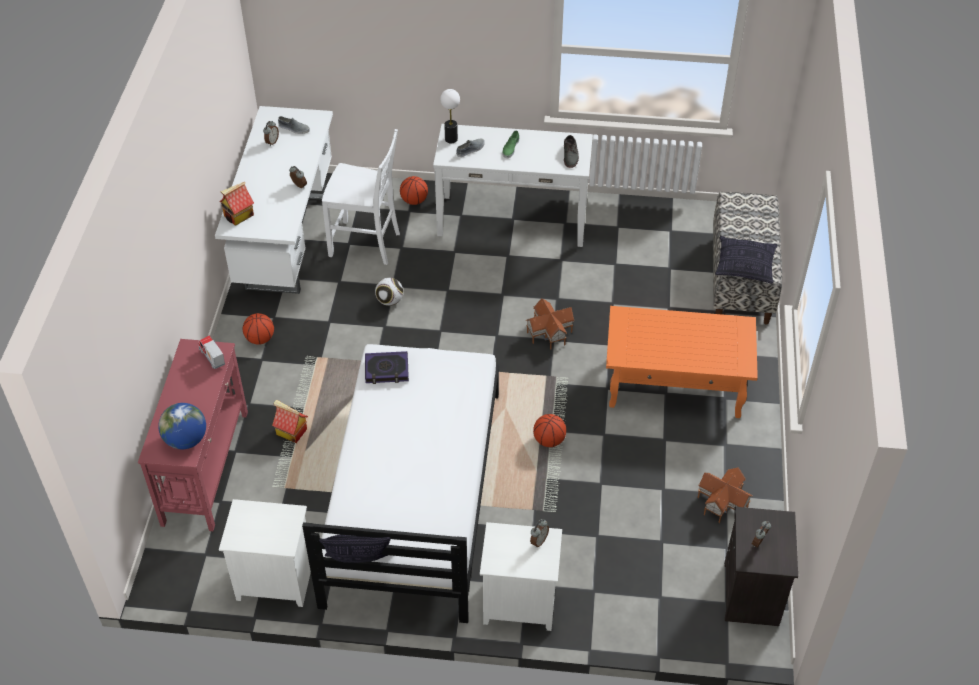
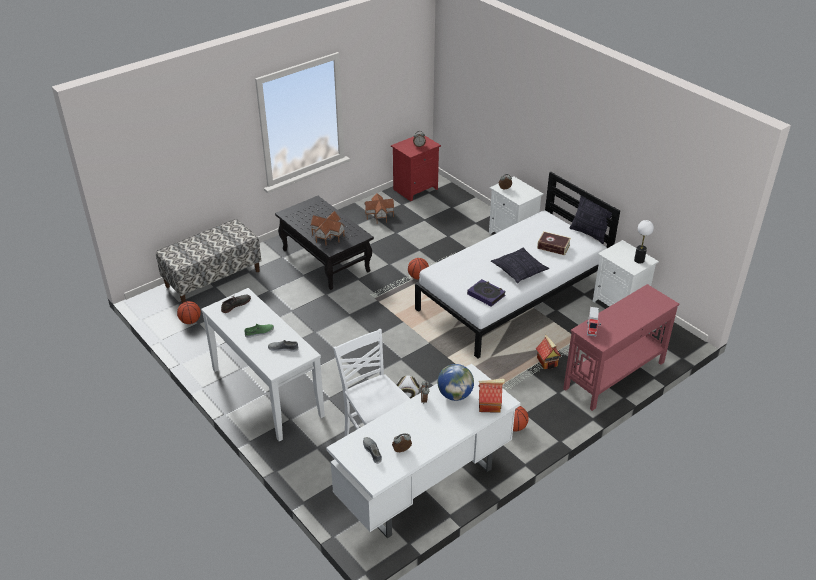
camera: 135 degrees left, 10 degrees down
(186, 440) = (643, 298): globe -> globe (455, 395)
(381, 498) = (553, 247): none -> book
(414, 201) = (303, 452): basketball -> basketball (190, 321)
(451, 139) = (283, 364): table lamp -> table lamp (639, 260)
(549, 333) = (346, 319): toy house -> toy house (329, 235)
(676, 384) = (325, 260): orange coffee table -> black coffee table
(744, 266) = (237, 234): pillow -> pillow (519, 271)
(752, 595) = (415, 189): black nightstand -> red nightstand

